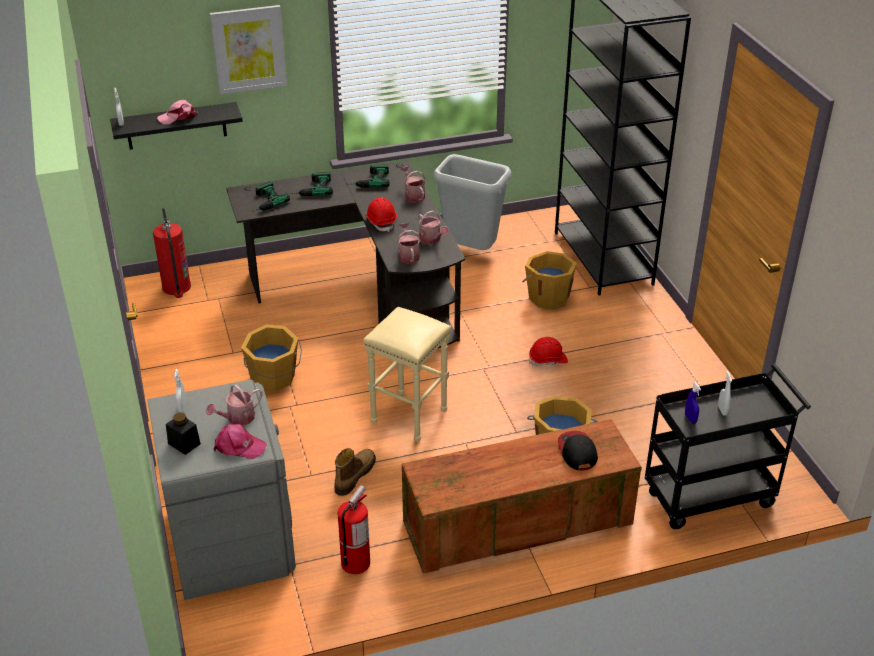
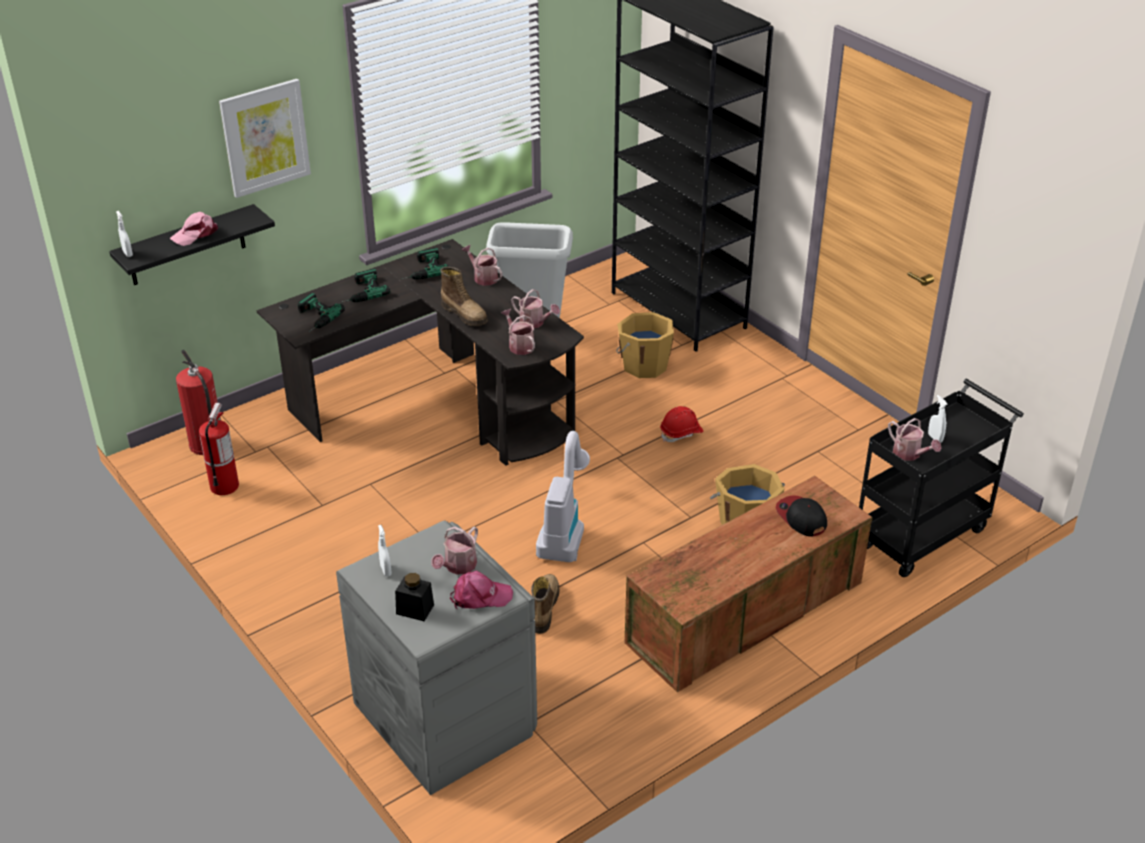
camera: 20 degrees left, 0 degrees up
(273, 378) = (388, 523): orange bucket -> none
(355, 563) = (599, 701): fire extinguisher -> fire extinguisher (224, 486)
(381, 222) = (465, 314): red hard hat -> boot
(407, 416) = (564, 529): beige stool -> vacuum cleaner
(690, 419) = (910, 454): blue spray bottle -> watering can

